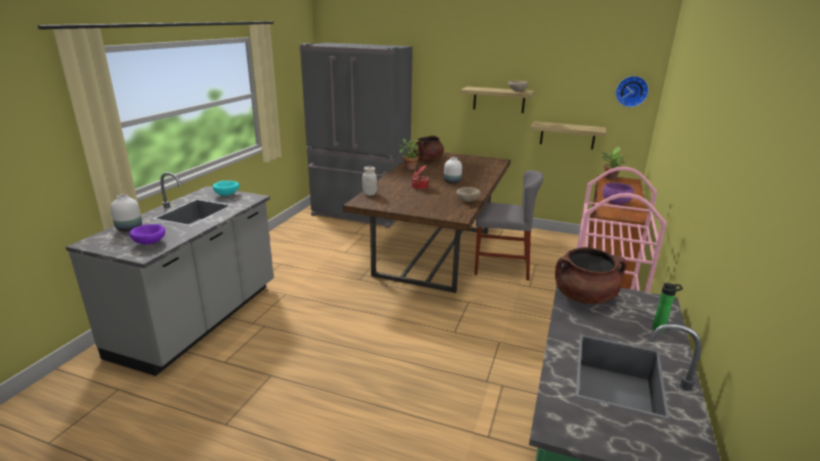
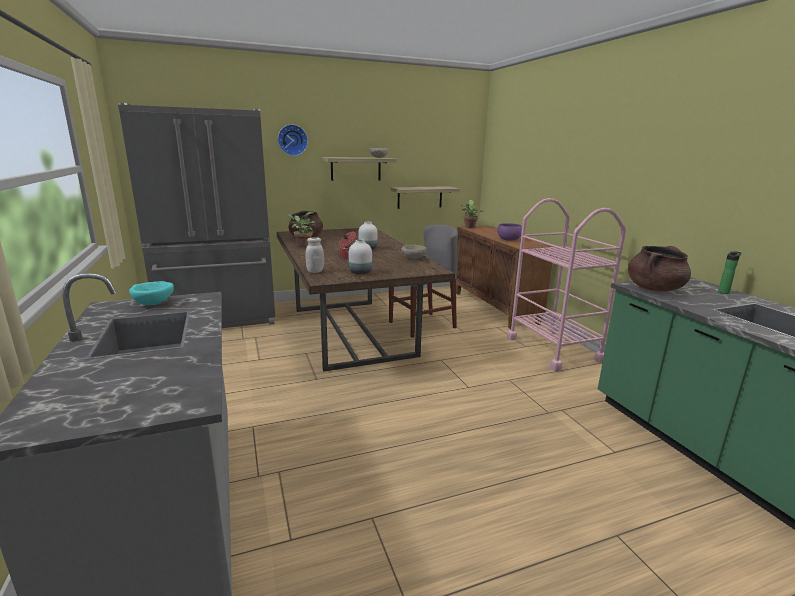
camera: 40 degrees left, 5 degrees down
(129, 228) = (68, 383): white vase -> white vase (359, 272)
(150, 243) = (165, 387): purple bowl -> none
(631, 91) = (464, 153): wall clock -> wall clock (292, 140)

